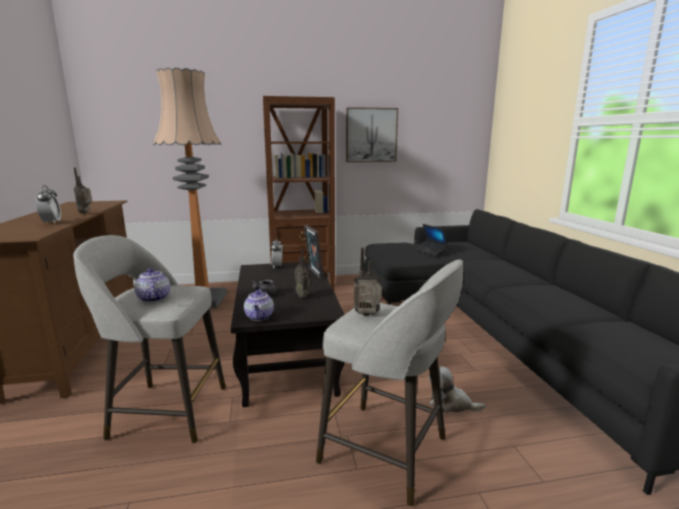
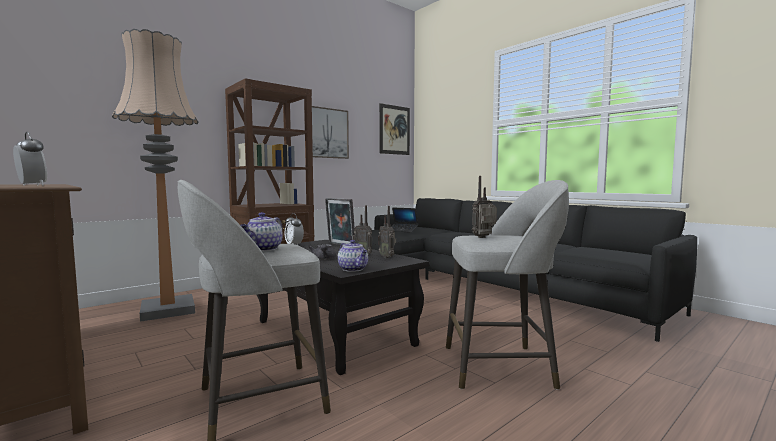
camera: 30 degrees left, 10 degrees down
(87, 213) = (54, 184): radio -> radio (387, 257)
(153, 298) = (263, 249): teapot -> teapot turned 105 degrees counterclockwise
(451, 404) = (504, 329): plush toy -> none
(462, 124) = (394, 130): none -> picture

